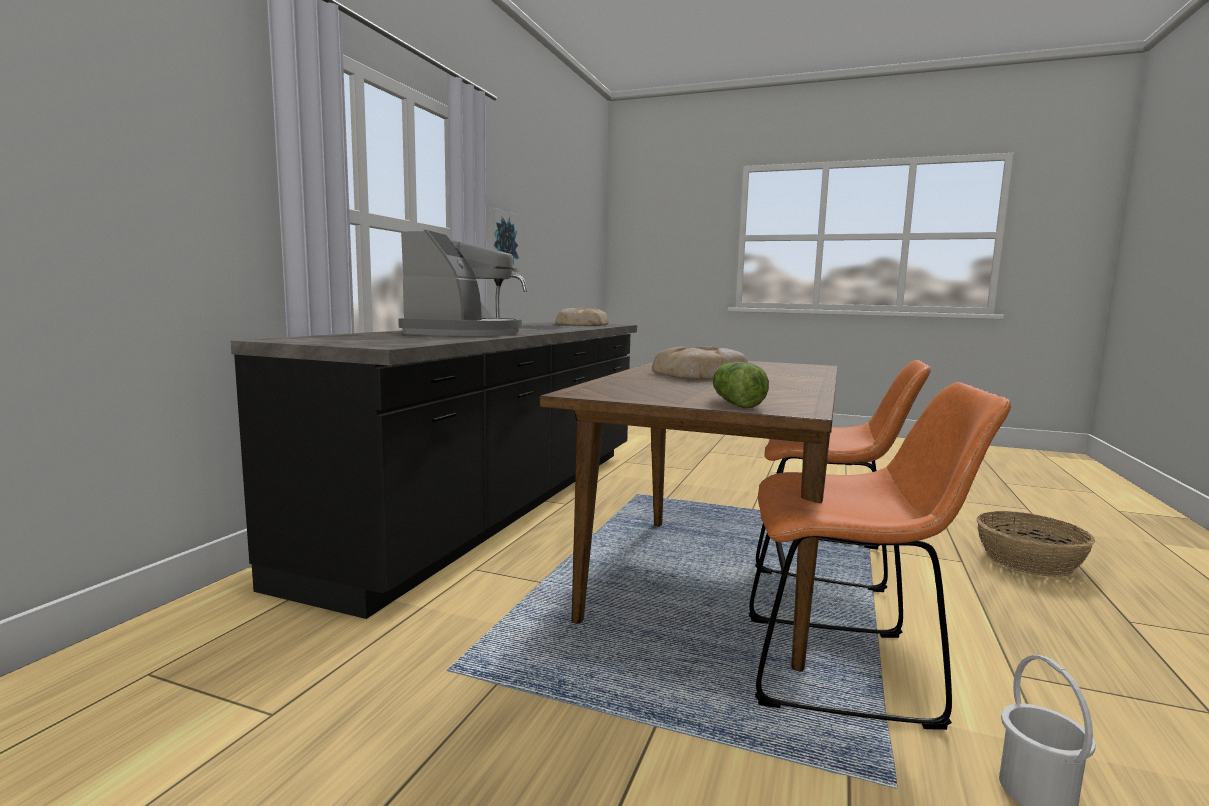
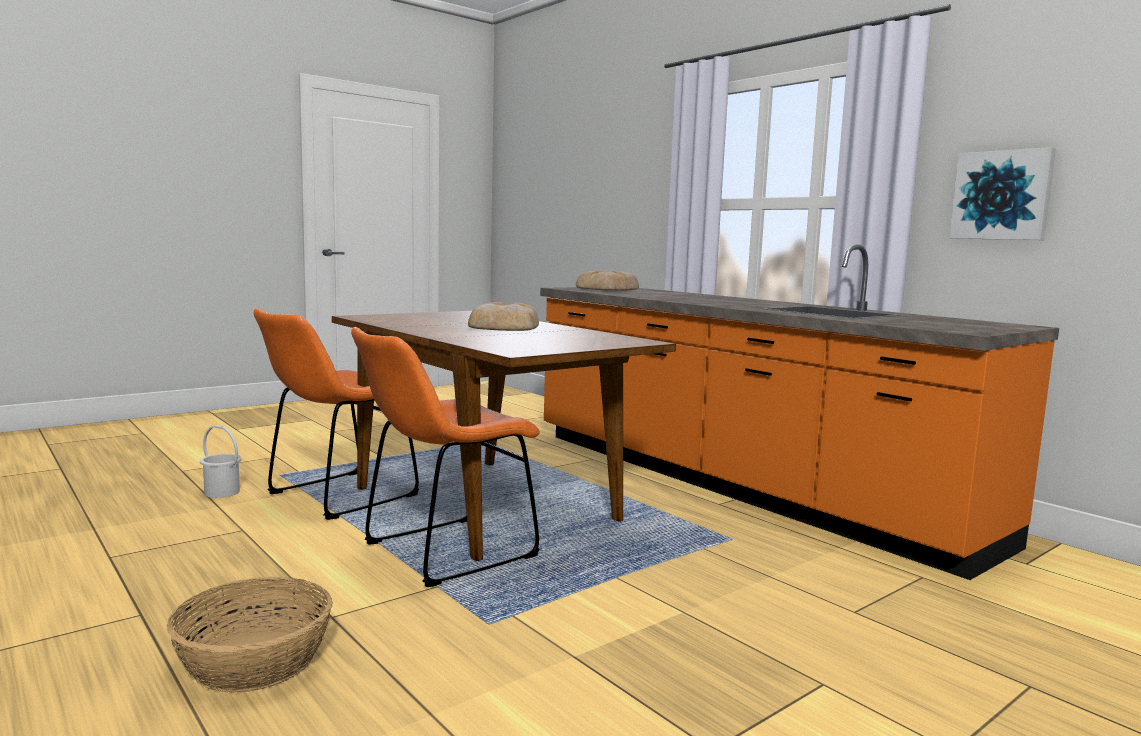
camera: 120 degrees right, 0 degrees up
(464, 333) = (686, 297): coffee machine -> none
(500, 504) = (736, 484): black counter -> orange counter
(581, 324) = (928, 323): bread -> bread (608, 289)
(735, 403) = (392, 315): lettuce -> none

